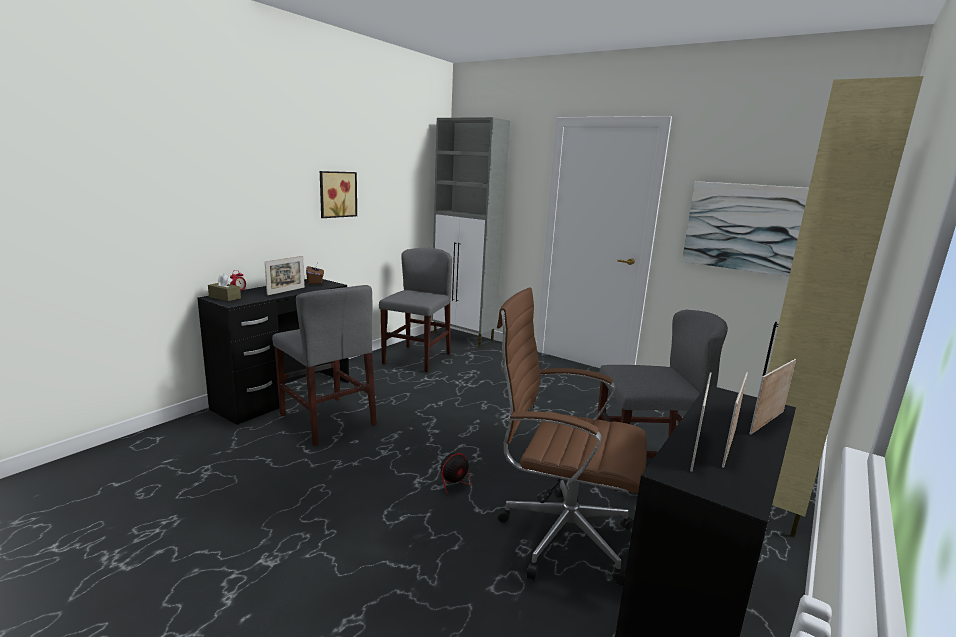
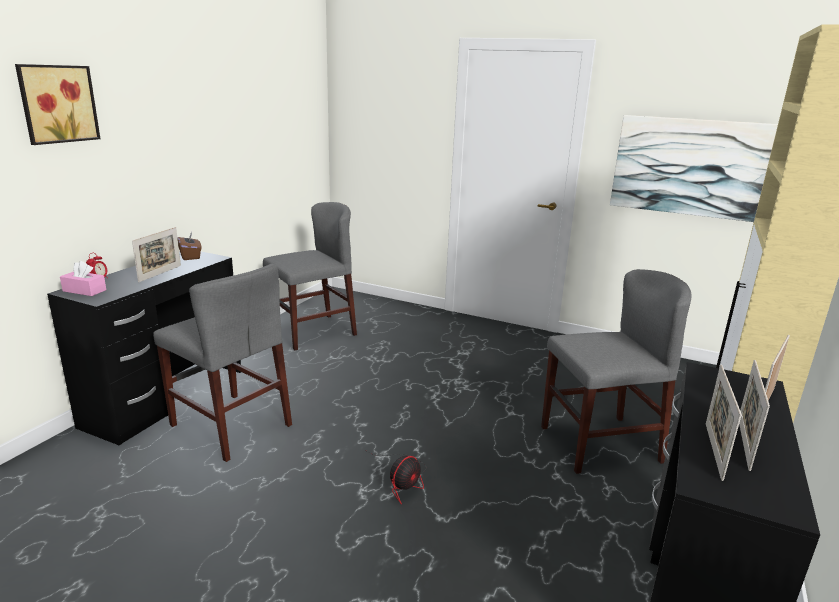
camera: 10 degrees left, 5 degrees up
(225, 297) = (84, 290): brown tissue box -> pink tissue box
(337, 194) = (203, 142): picture -> picture (57, 104)
(417, 358) = (313, 332): grey chair -> grey chair turned 45 degrees clockwise
(463, 337) = (359, 299): grey cabinet -> none
(559, 535) = (535, 536): brown office chair -> none

